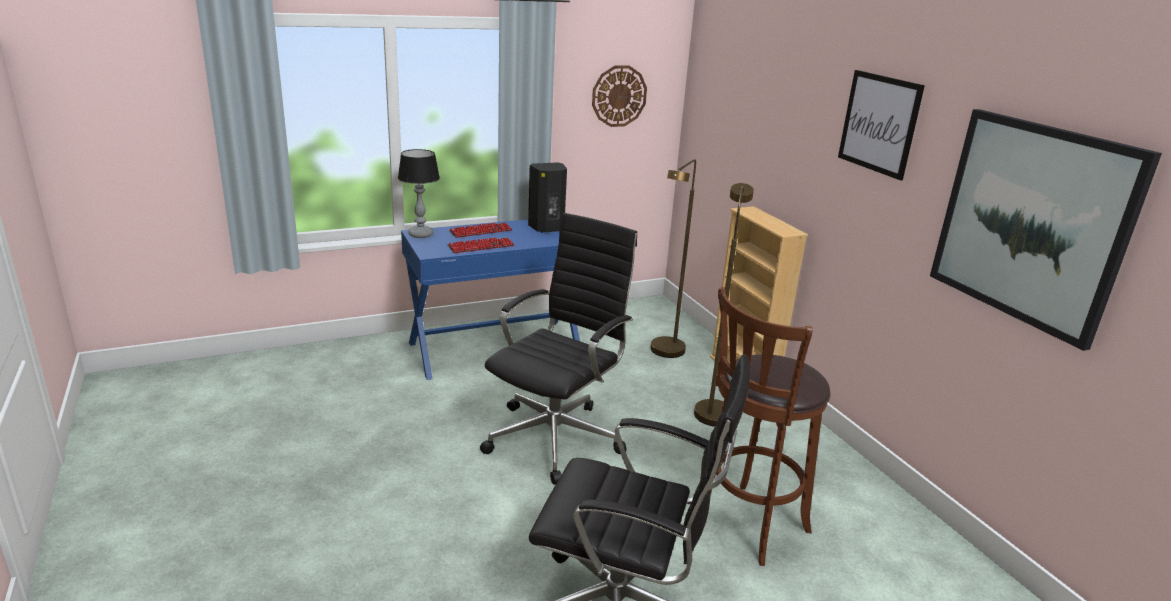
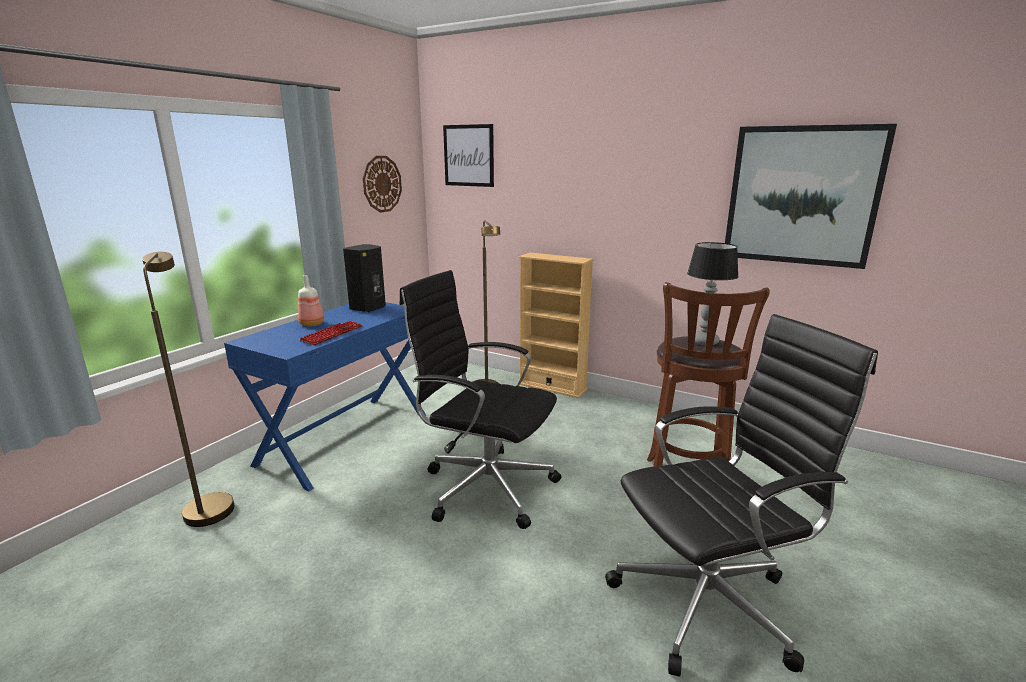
camera: 35 degrees left, 5 degrees down
(420, 234) = (252, 340): table lamp -> table lamp (704, 341)
(481, 231) = (312, 324): keyboard -> bottle
(557, 437) = (485, 486): black office chair -> black office chair turned 60 degrees counterclockwise
(713, 409) = (564, 417): brown floor lamp -> brown floor lamp (208, 505)
(879, 123) = (648, 157): picture -> picture (468, 155)

